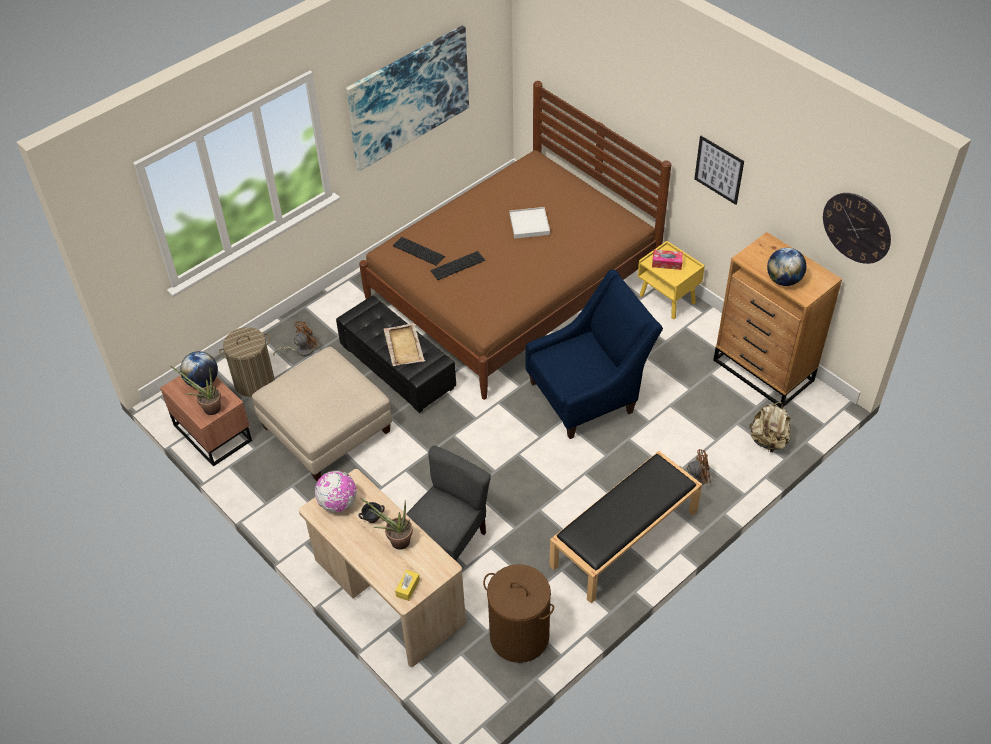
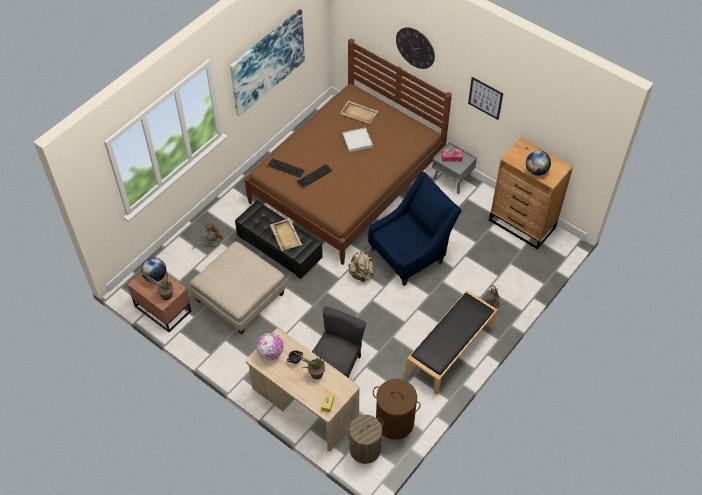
camera: 10 degrees left, 5 degrees up
(254, 382) = (183, 269): laundry basket -> laundry basket (365, 449)
(538, 188) = (358, 113): none -> beige tray
(668, 299) = (452, 180): yellow nightstand -> grey nightstand
(768, 441) = (532, 272): beige backpack -> beige backpack (361, 274)
(856, 227) = (581, 135): wall clock -> wall clock (415, 47)

